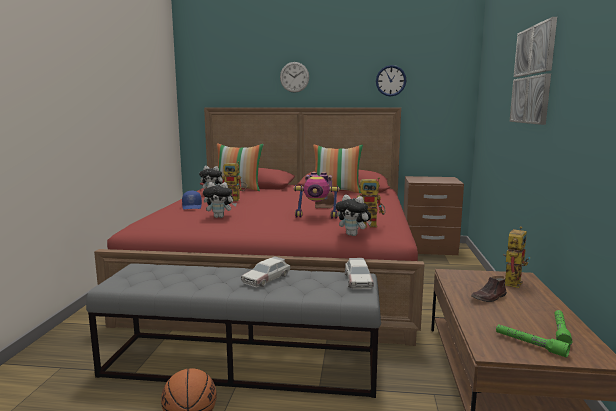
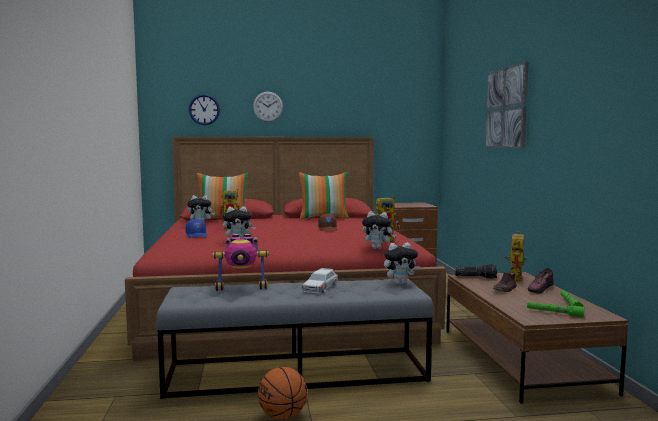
camera: 15 degrees left, 5 degrees down
(317, 216) = (331, 236): toy robot -> toy robot (242, 287)
(358, 280) = (400, 283): toy car -> plush toy
(390, 80) = (362, 111): wall clock -> wall clock (204, 109)
(465, 275) = (476, 277): none -> flashlight
(535, 301) = (540, 289): none -> shoe

